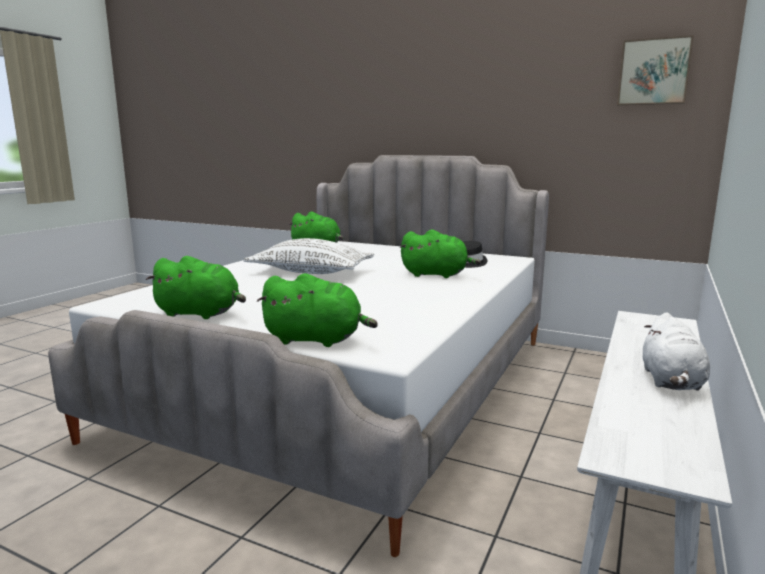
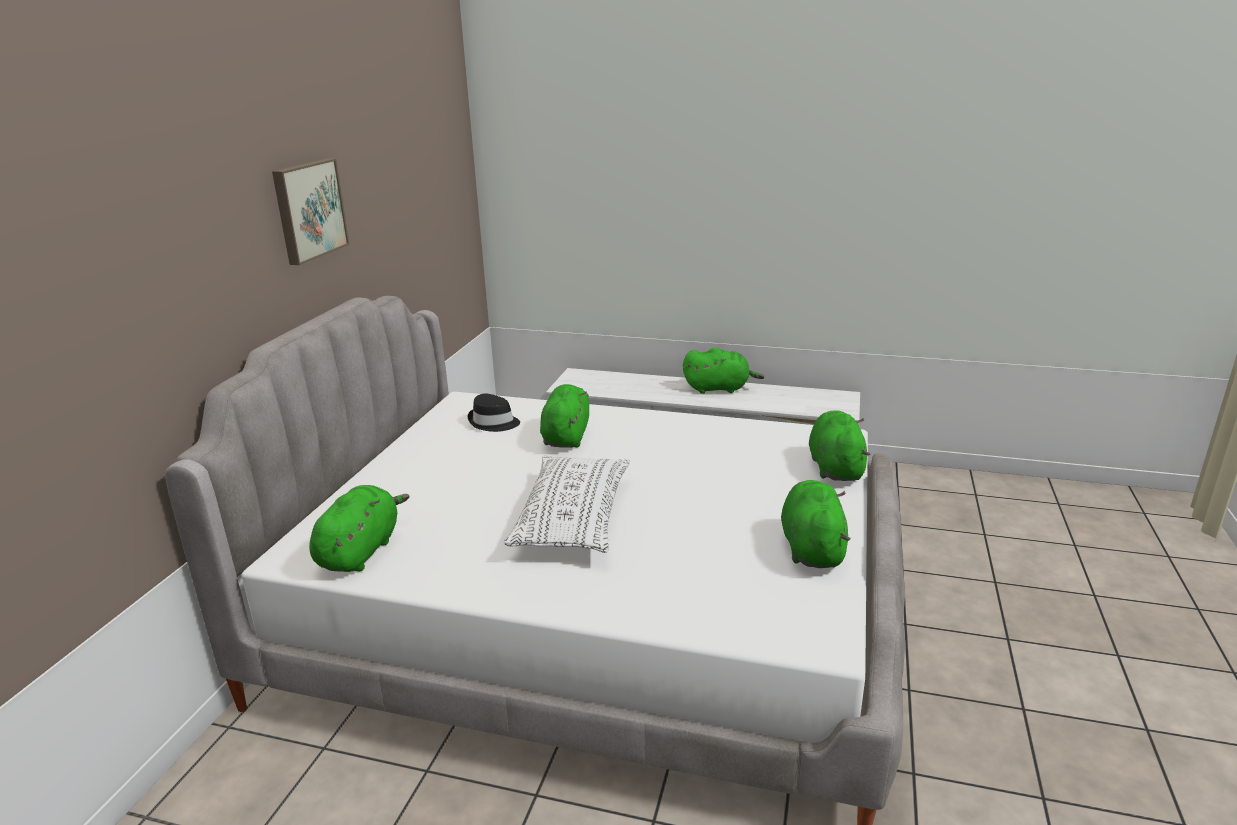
camera: 100 degrees left, 10 degrees up
(653, 72) = (442, 152): picture -> picture (308, 210)
(671, 382) = (719, 388): white plush toy -> green plush toy

